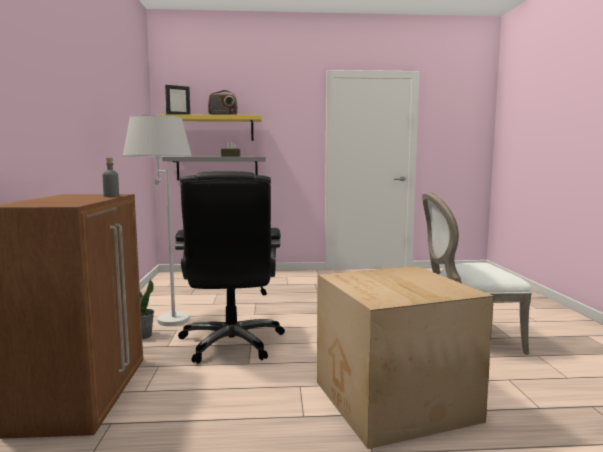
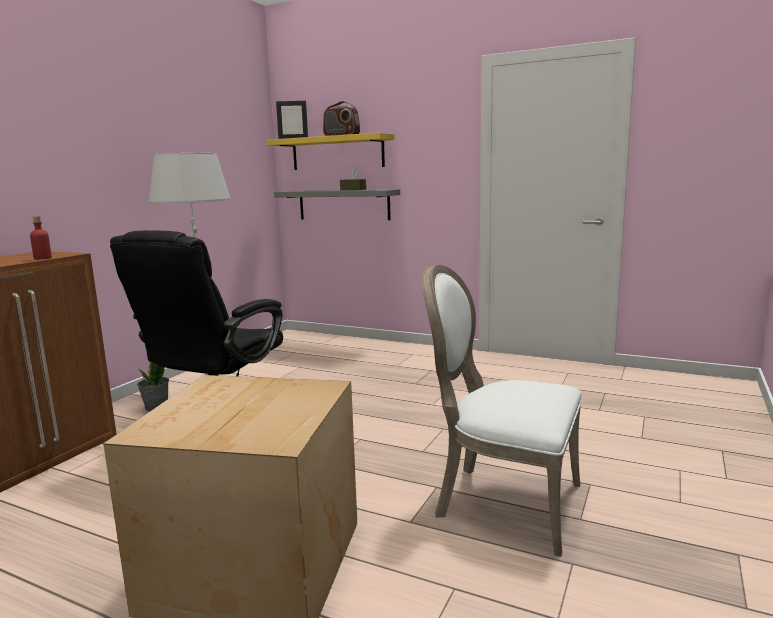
camera: 30 degrees right, 5 degrees up
(111, 196) = (43, 258): grey bottle -> red bottle

